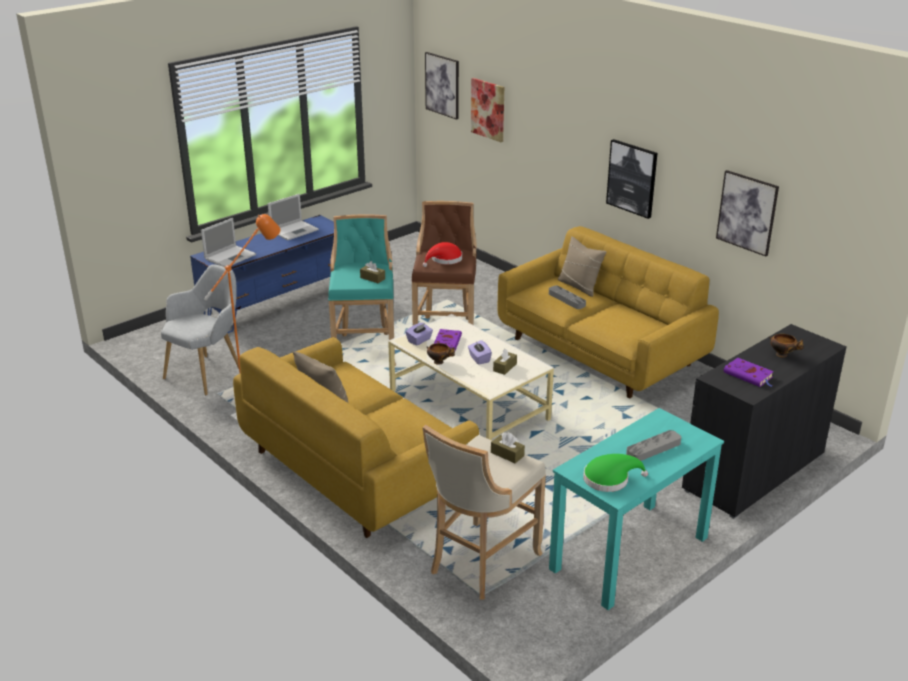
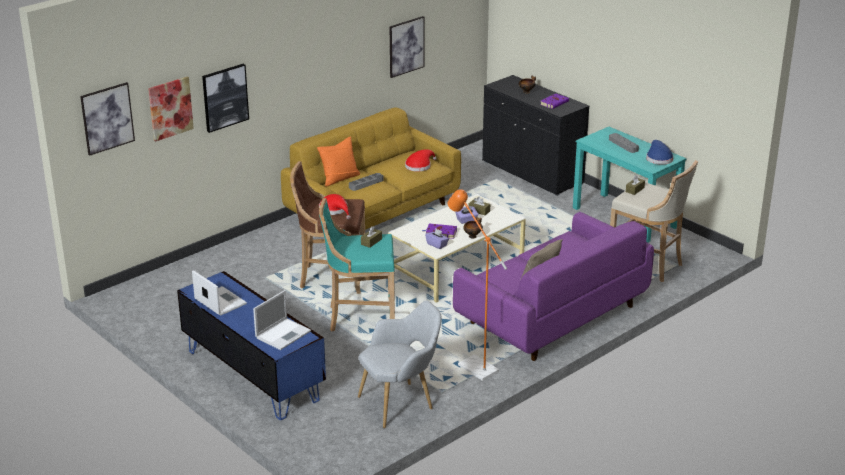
camera: 90 degrees left, 0 degrees up
(208, 372) = (401, 403): grey armchair -> grey armchair turned 120 degrees clockwise
(231, 256) = (283, 334): laptop -> laptop turned 90 degrees clockwise
(355, 469) = (551, 314): yellow sofa -> purple sofa
(579, 286) = (339, 178): beige pillow -> orange pillow
(609, 479) = (658, 158): green hat -> blue hat
(623, 330) = (419, 166): none -> red hat
(632, 178) = (321, 77): picture -> picture (225, 97)

